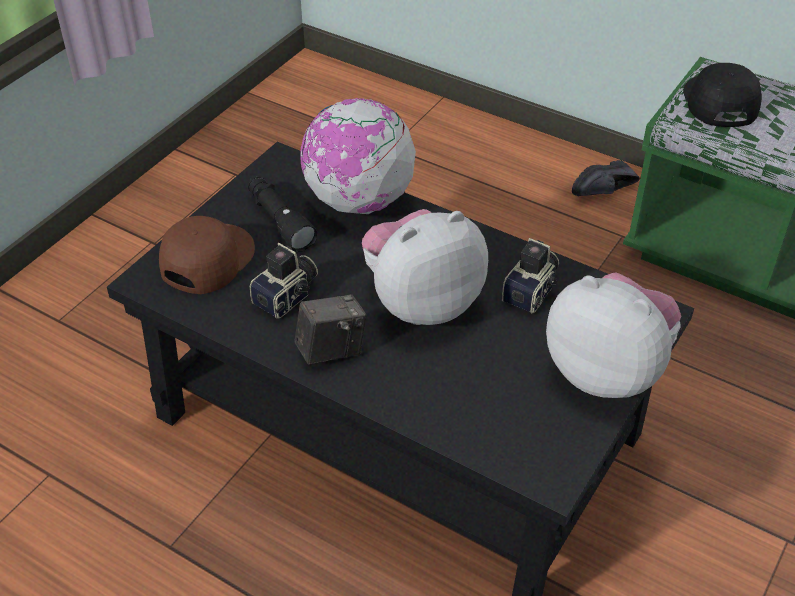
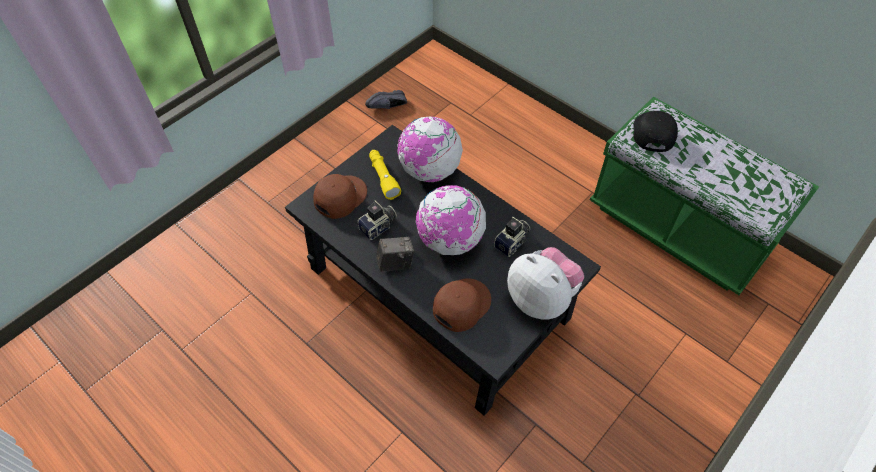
camera: 10 degrees right, 10 degrees up
(279, 221) = (383, 178): black flashlight -> yellow flashlight
(421, 302) = (450, 241): plush toy -> globe
(466, 400) = (460, 304): none -> brown cap
(605, 192) = (589, 161): black shoe -> black shoe (388, 107)

